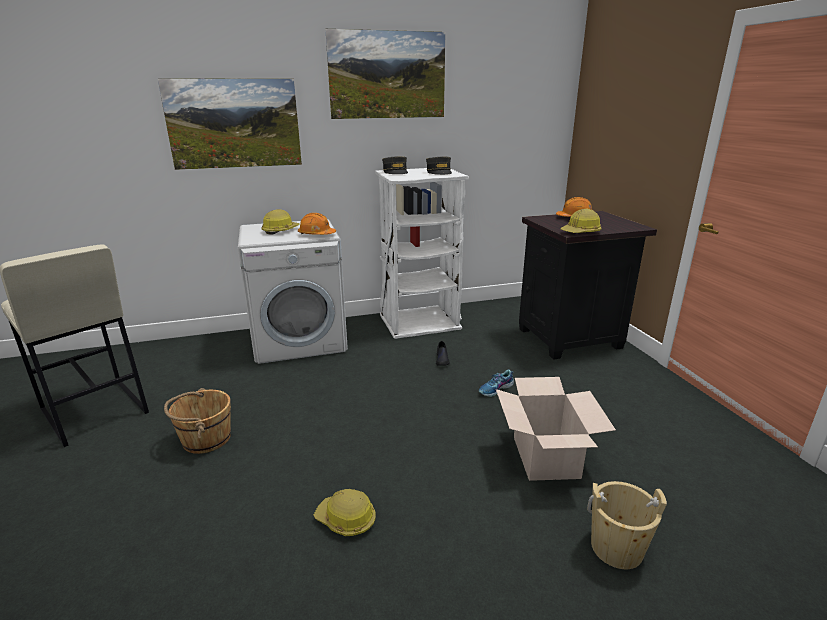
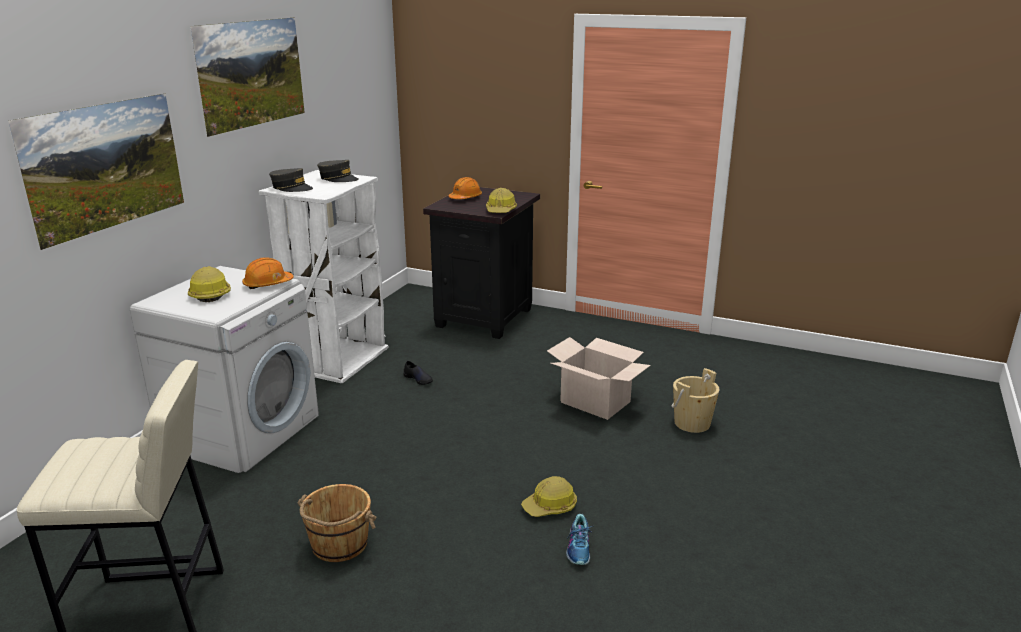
camera: 50 degrees left, 0 degrees up
(496, 389) = (497, 379): shoe -> shoe (579, 548)

